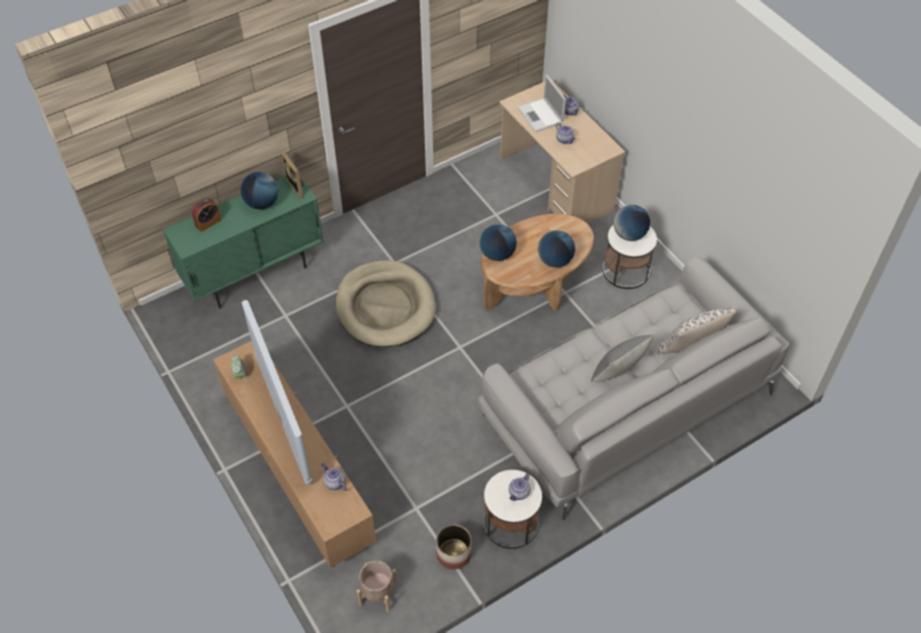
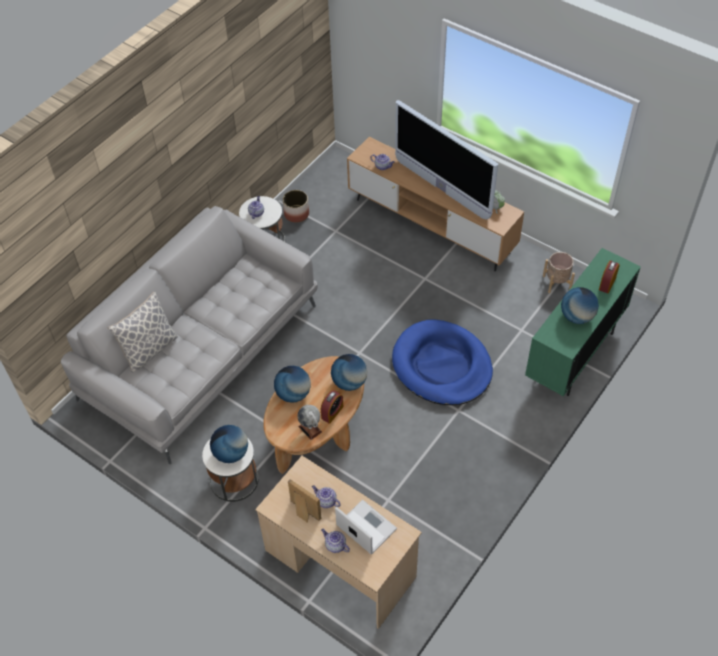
camera: 160 degrees right, 0 degrees up
(297, 186) = (558, 343): picture frame -> picture frame (303, 512)
(378, 594) = (335, 179): beige planter -> beige planter (556, 282)
(385, 307) = (442, 366): beige dog bed -> blue dog bed
(525, 234) = (332, 412): none -> alarm clock
(551, 226) = (310, 429): none -> globe
(618, 374) = (206, 311): grey pillow -> none

